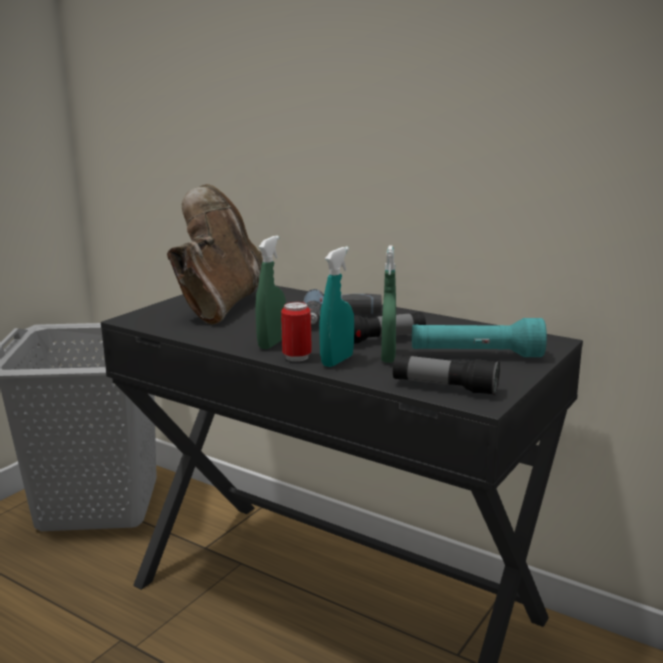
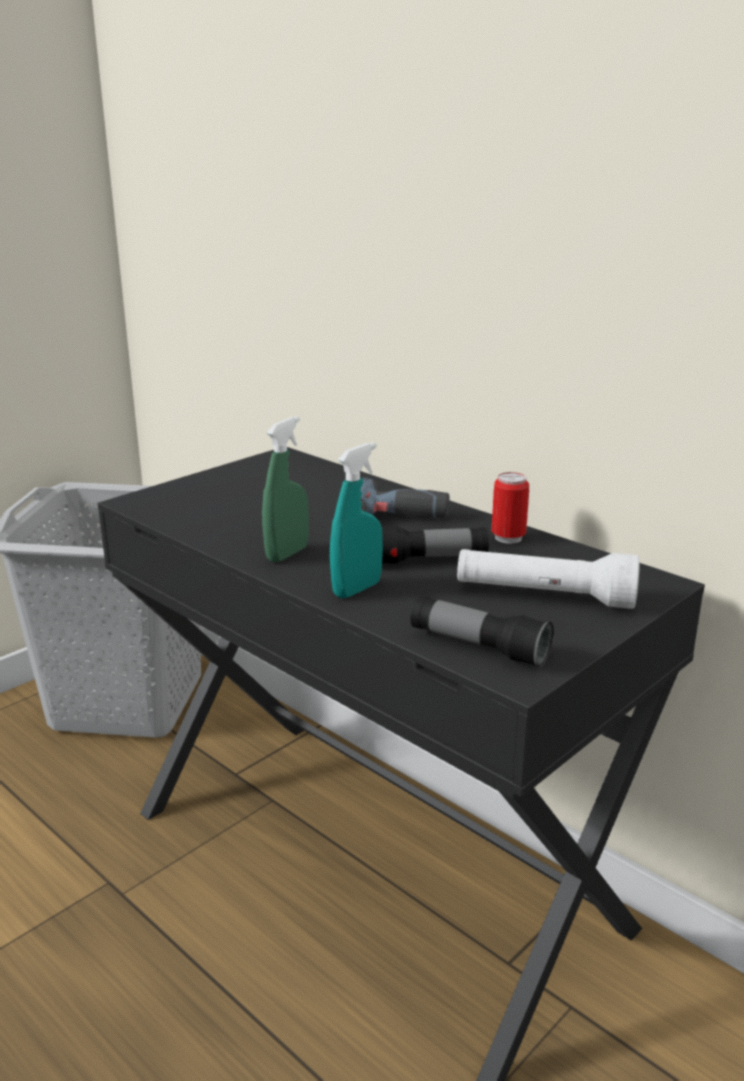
camera: 10 degrees right, 5 degrees up
(218, 305) = (248, 487): brown boot -> none
(297, 357) = (308, 579): can -> can (508, 538)
(388, 357) = (426, 589): green spray bottle -> none
(476, 355) = (544, 597): turquoise flashlight -> white flashlight

